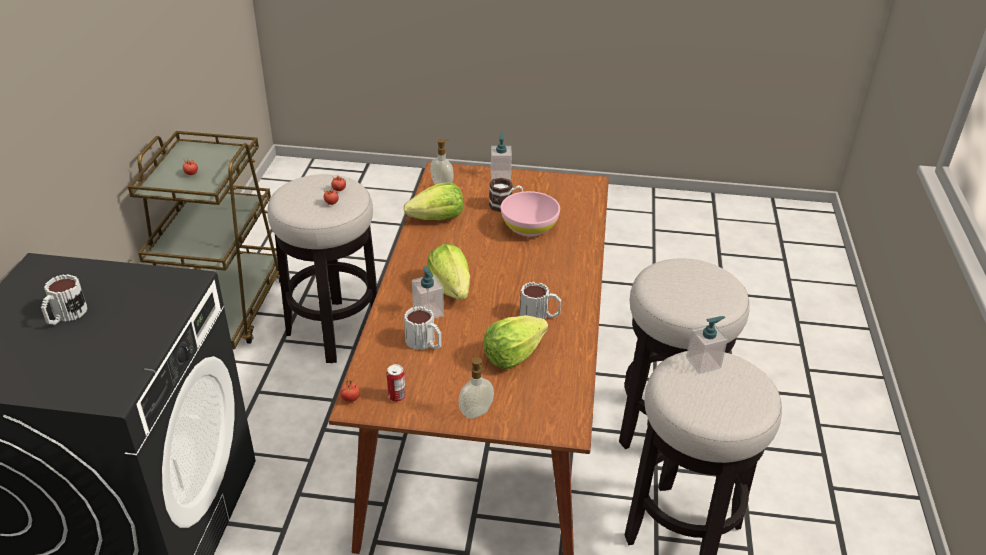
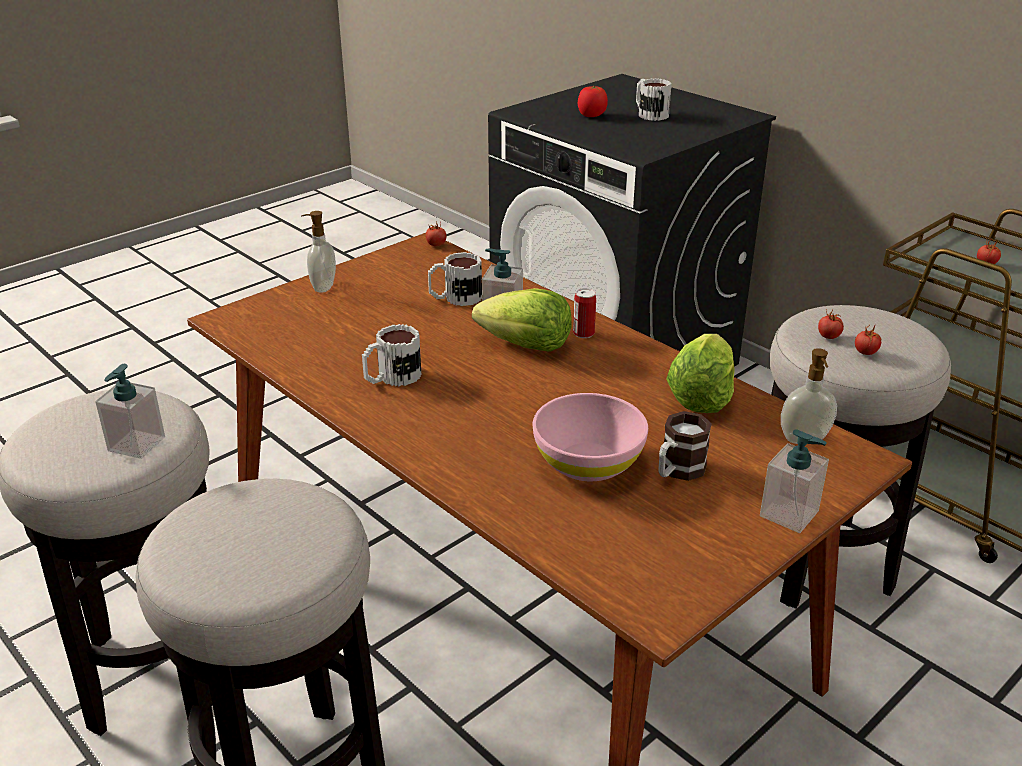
camera: 130 degrees right, 5 degrees down
(94, 345) = (591, 115): none -> tomato
(396, 396) = (405, 262): can -> can (583, 333)
(513, 355) = (360, 334): lettuce -> none

